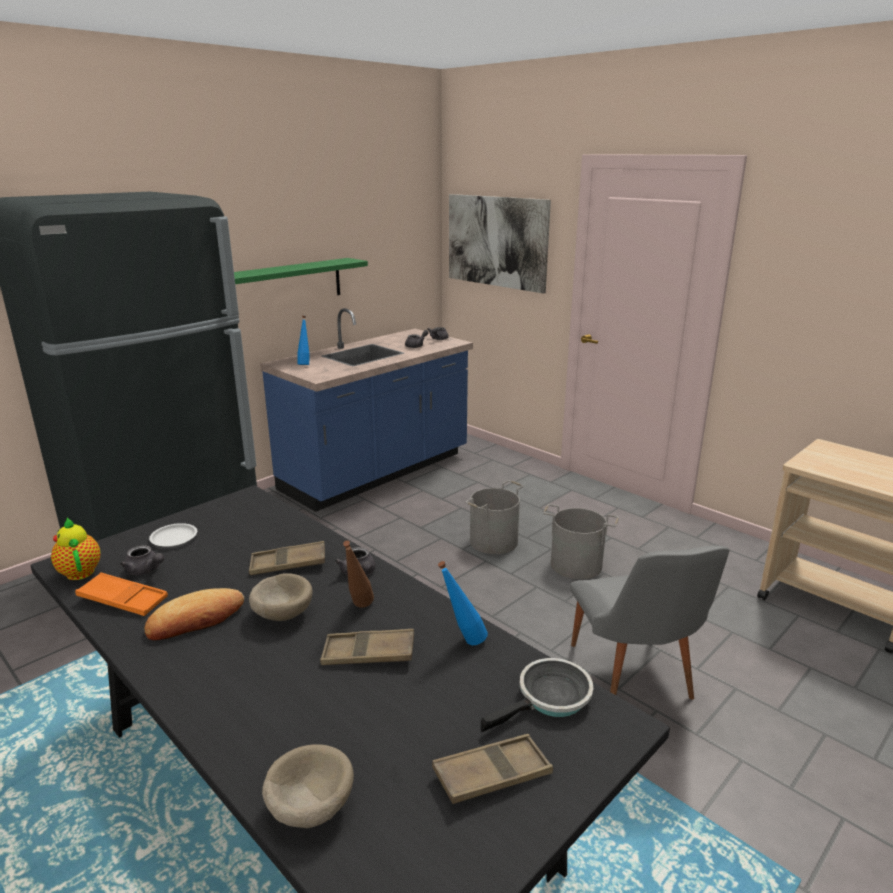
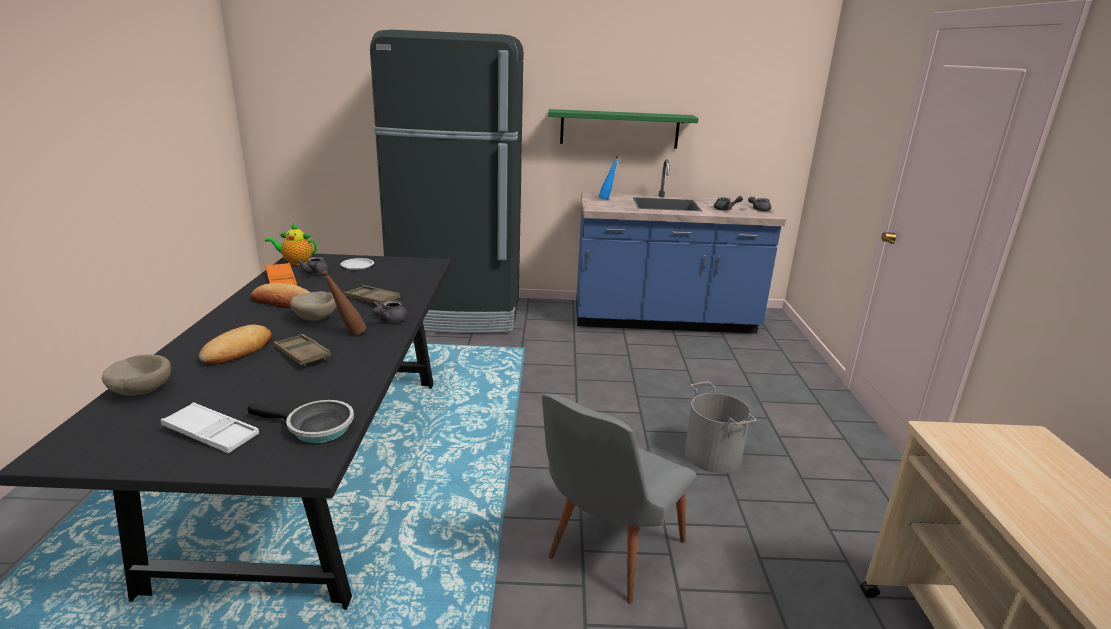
camera: 45 degrees right, 0 degrees up
(80, 571) = (296, 262): teapot -> teapot turned 105 degrees counterclockwise
(293, 695) = (238, 350): none -> bread
(462, 641) = (350, 377): blue bottle -> none
(492, 774) = (211, 433): brown tray -> white tray
(494, 541) = (671, 404): grey bucket -> none
(496, 241) = (852, 117): picture -> none

